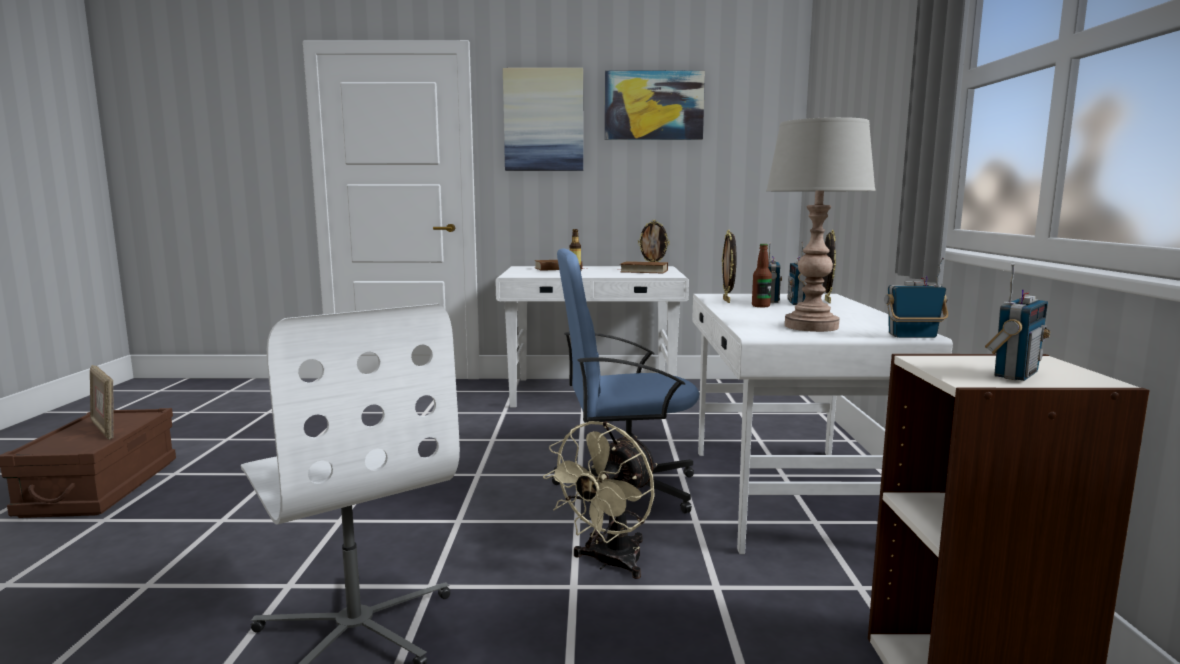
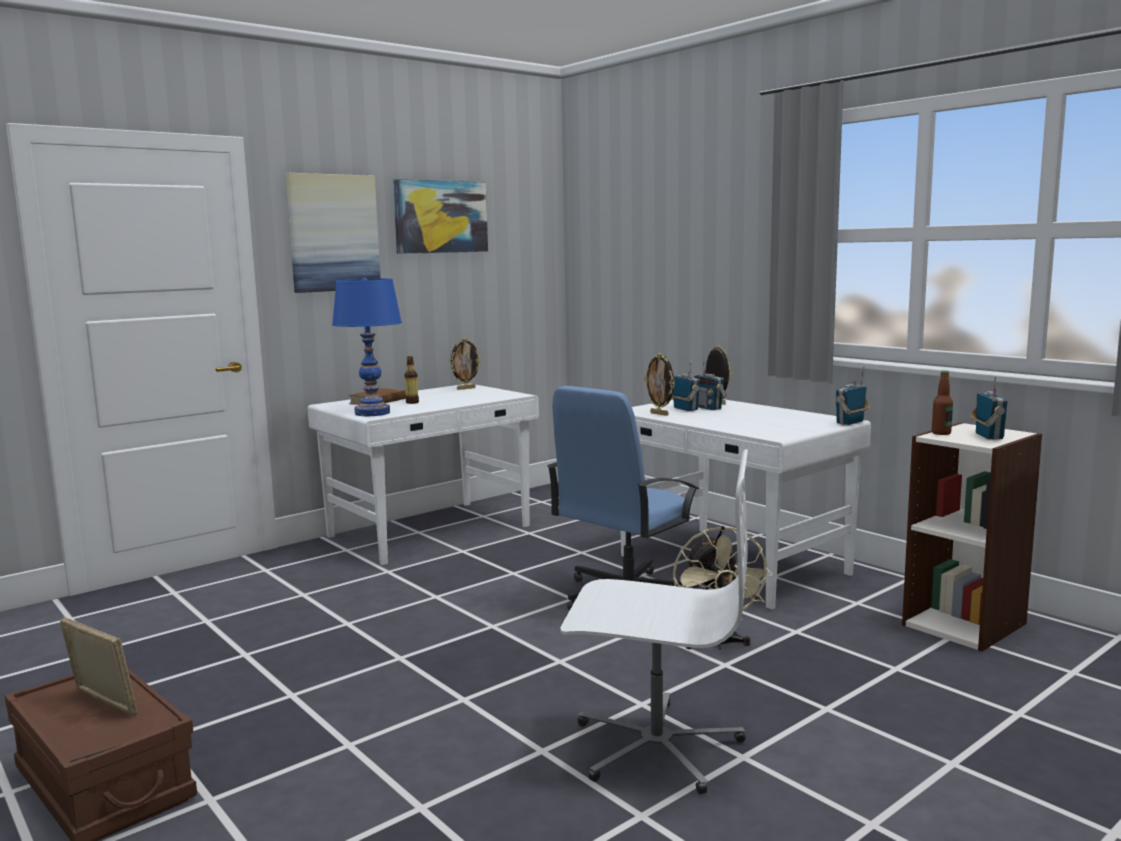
camera: 40 degrees left, 0 degrees up
(105, 430) = (103, 703): picture frame -> picture frame turned 150 degrees counterclockwise
(521, 274) = (372, 413): none -> blue table lamp
(643, 271) = (472, 393): brown book -> none
(760, 306) = (696, 414): bottle -> bottle (941, 433)
(811, 326) = (783, 426): grey table lamp -> none

